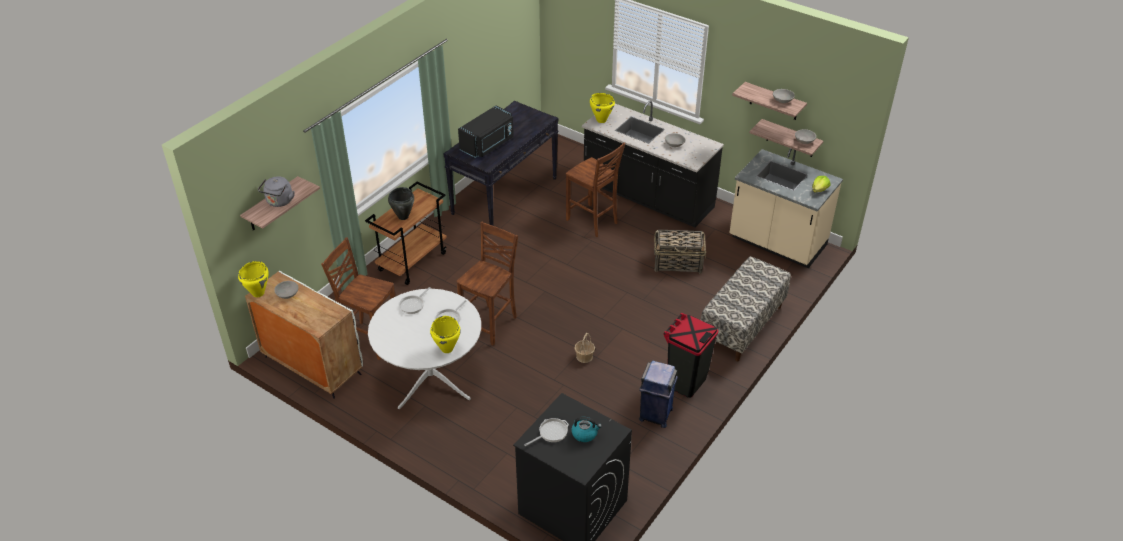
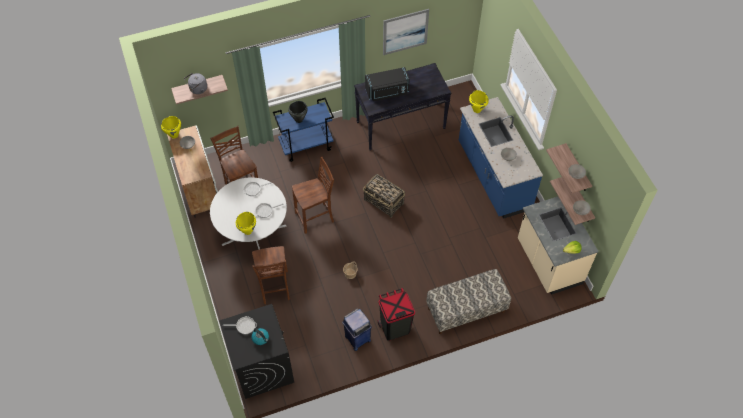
camera: 35 degrees right, 15 degrees up
(412, 261) = (306, 146): brown cart -> blue cart
(476, 64) = (405, 31): none -> picture
(593, 222) = (439, 176): brown chair -> brown chair (274, 288)
(647, 197) = (493, 176): black counter -> blue counter
(678, 263) = (467, 240): basket -> basket (384, 202)

